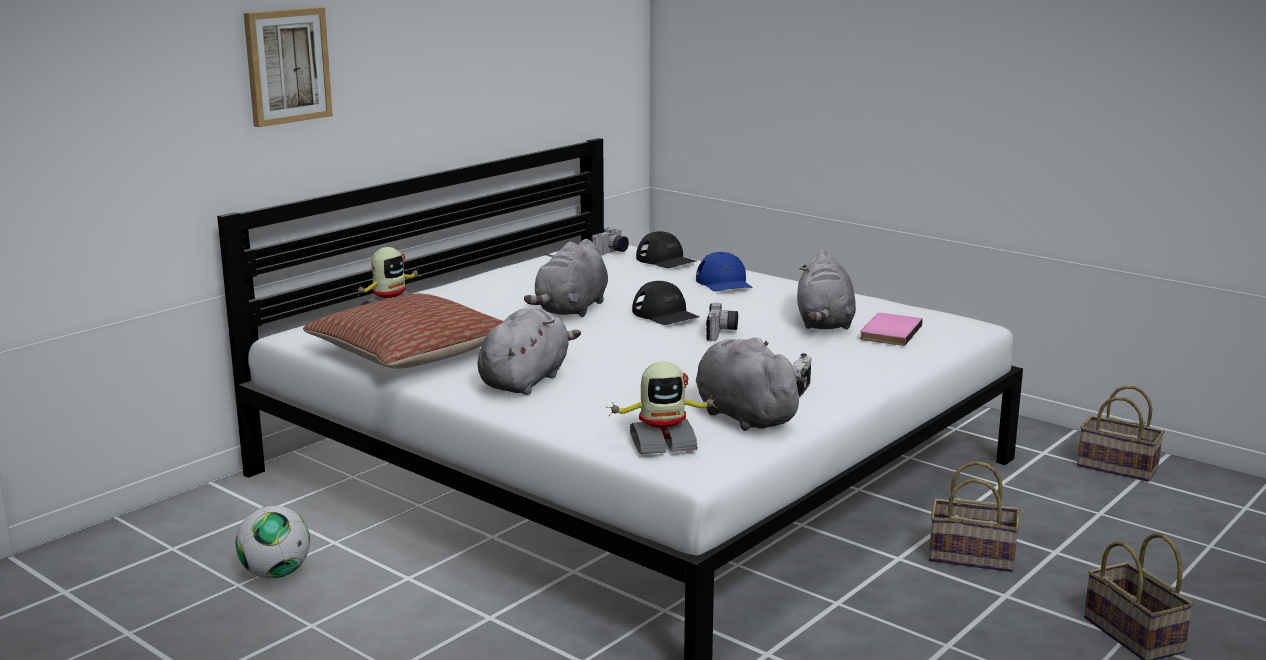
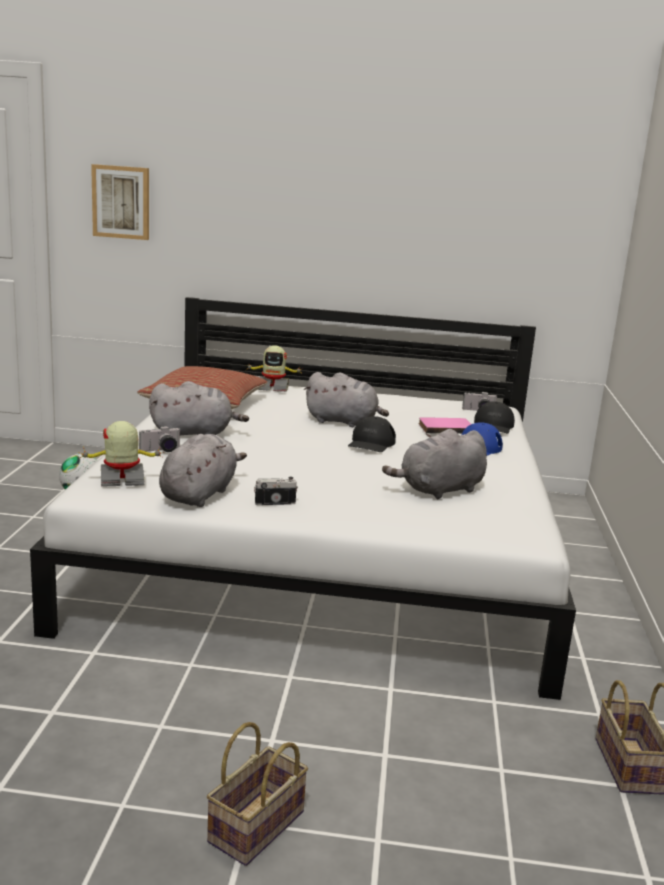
camera: 55 degrees right, 0 degrees up
(287, 66) = (254, 216): picture -> picture (121, 202)
(571, 310) = (344, 422): grey plush toy -> grey plush toy turned 150 degrees counterclockwise
(662, 443) = (122, 480): toy robot -> toy robot turned 120 degrees clockwise
(722, 333) = (361, 464): camera -> camera (161, 451)
(888, 332) = (453, 513): pink book -> pink book (445, 427)
(974, 556) = (329, 712): basket -> none

